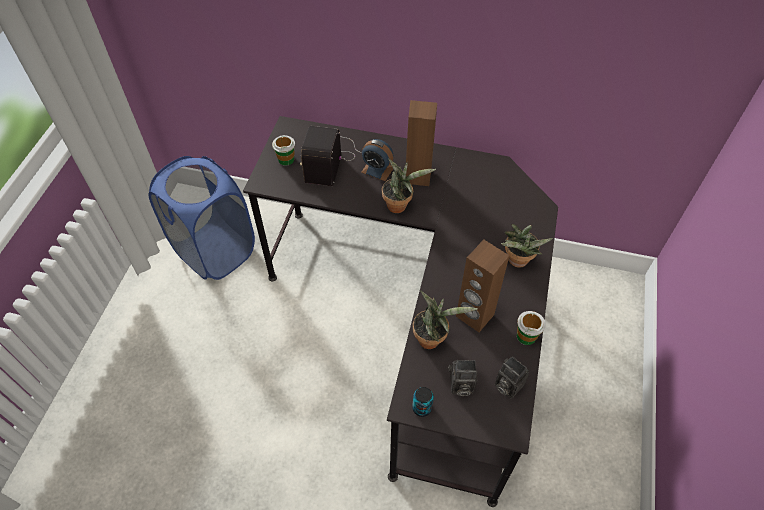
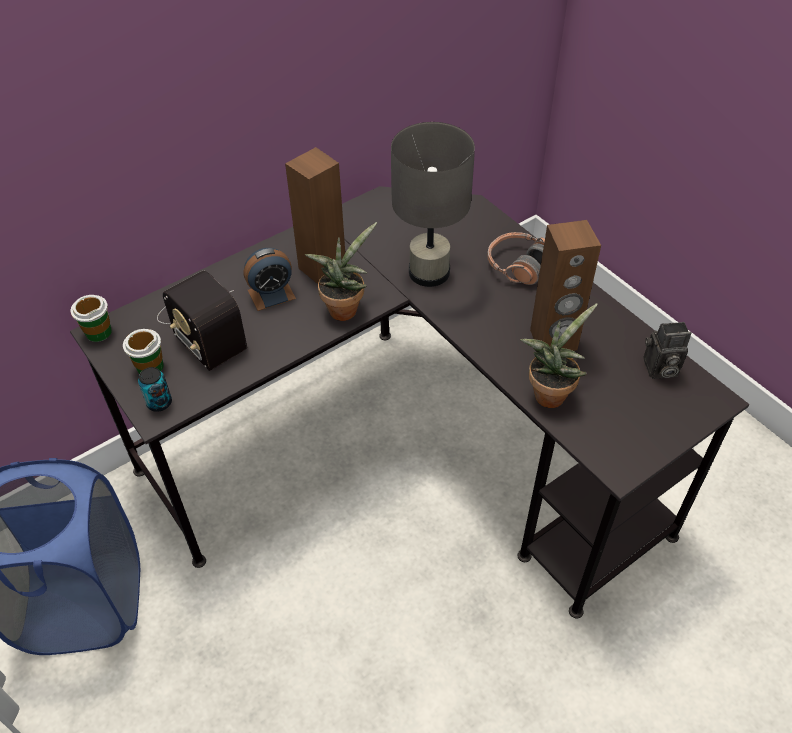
camera: 50 degrees left, 5 degrees down
(422, 408) = (631, 457): can -> can (159, 403)
(460, 386) = (629, 407): camera -> none
(465, 223) = (428, 272): none -> grey table lamp
(517, 262) = (518, 266): potted plant -> headphones
(526, 336) = (614, 317): cup -> cup (98, 332)

